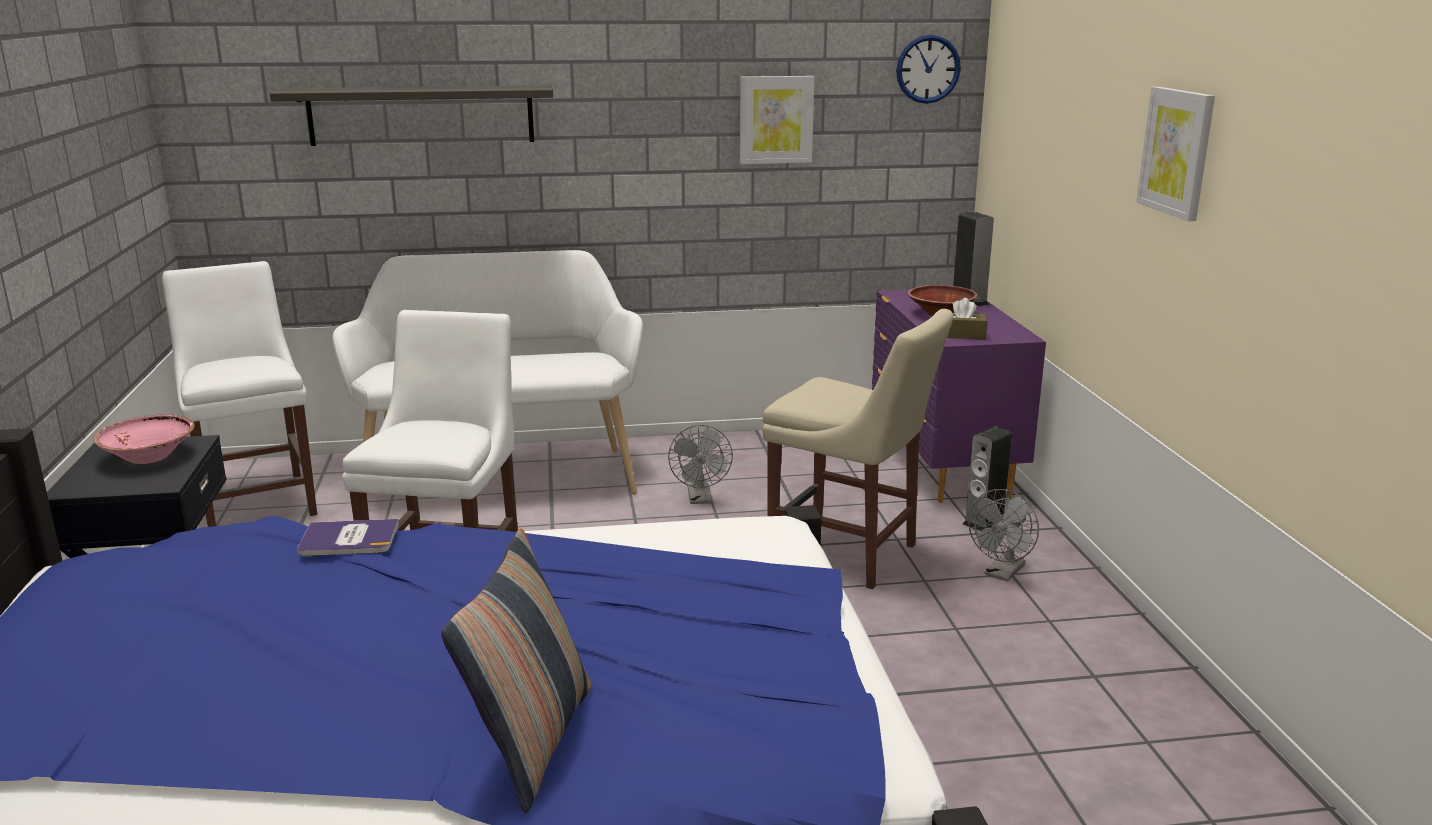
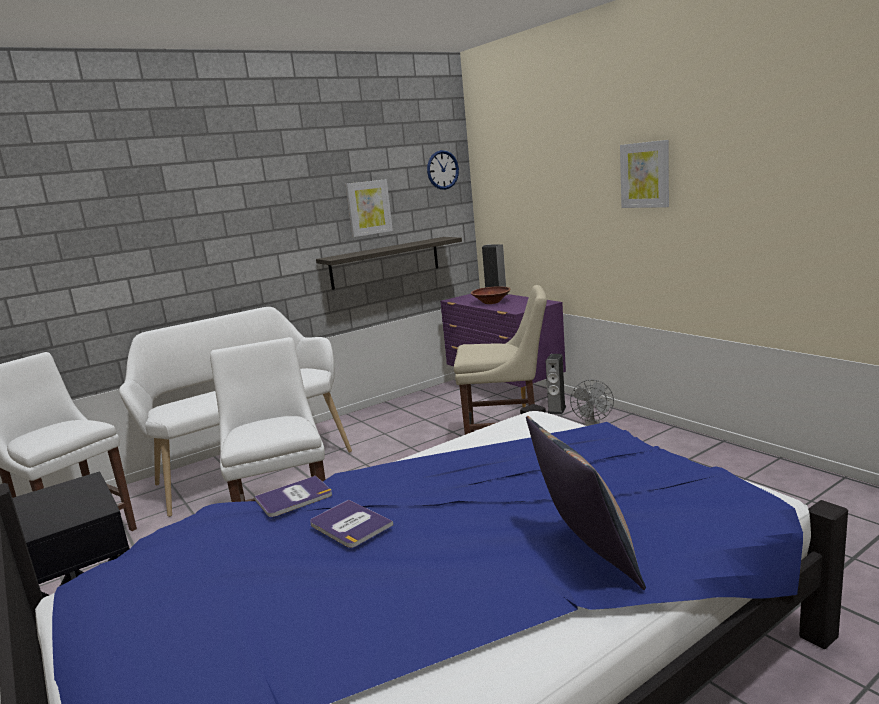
camera: 25 degrees left, 5 degrees down
(149, 457) = (59, 499): pink bowl -> none
(354, 596) = (350, 525): none -> book
(421, 115) = (145, 230): shelf -> shelf (385, 262)
(700, 499) = (393, 443): grey fan -> none
(962, 335) = (518, 308): brown tissue box -> none

